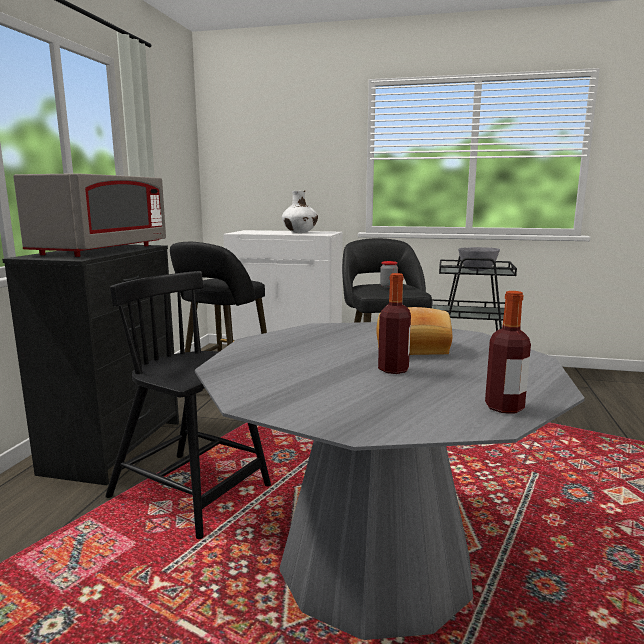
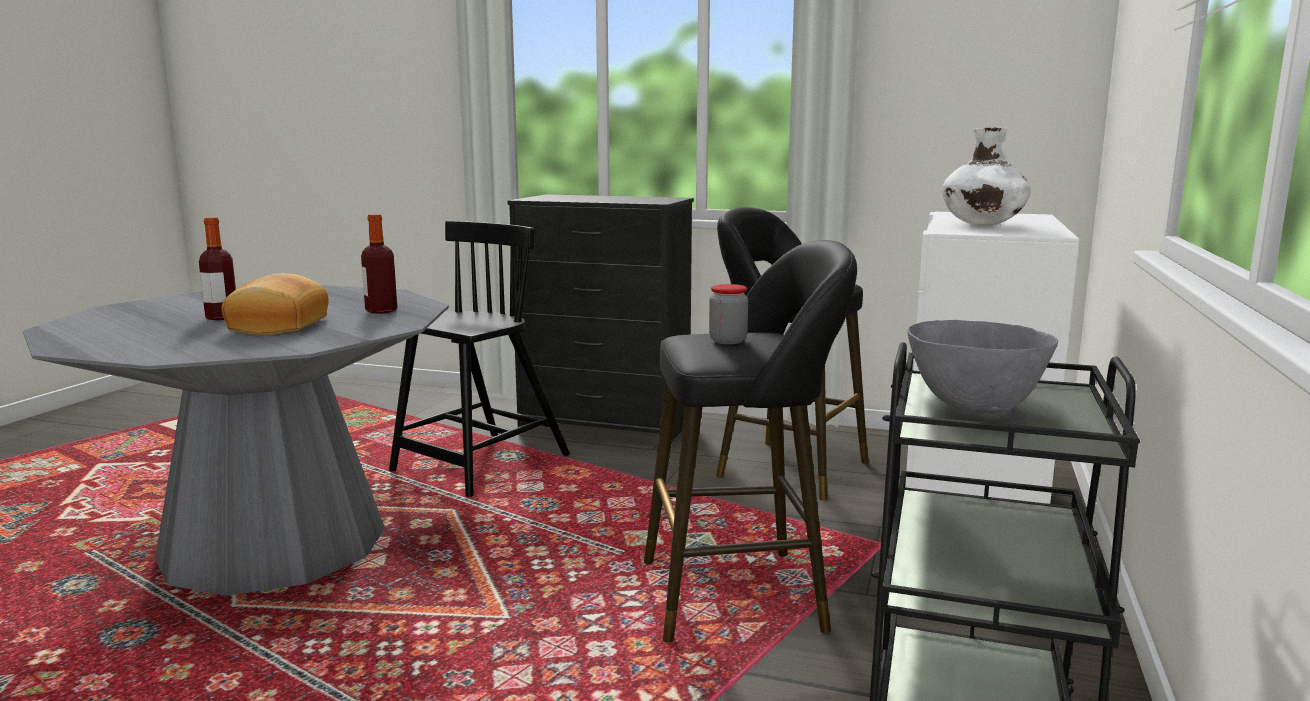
camera: 95 degrees right, 0 degrees up
(101, 250) = (604, 199): grey microwave -> none
(504, 407) = (72, 333): bottle -> bottle (381, 311)

